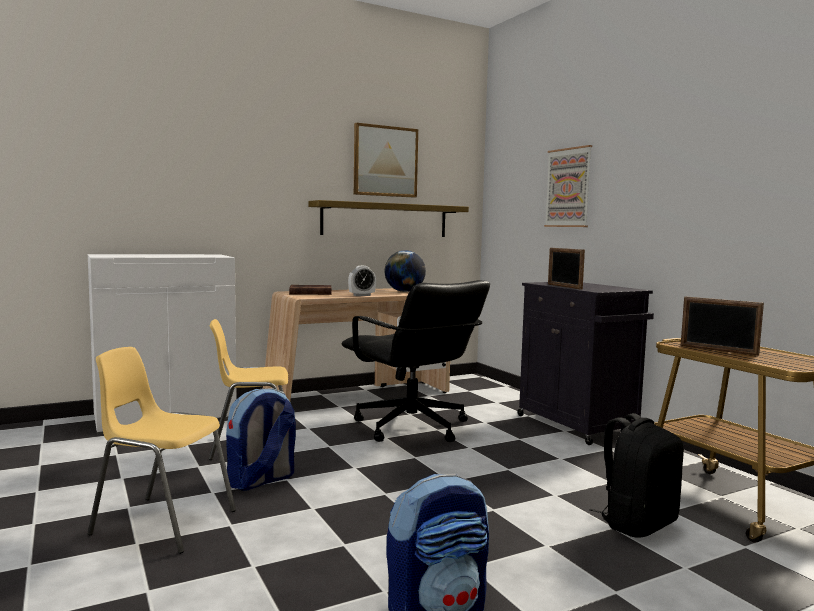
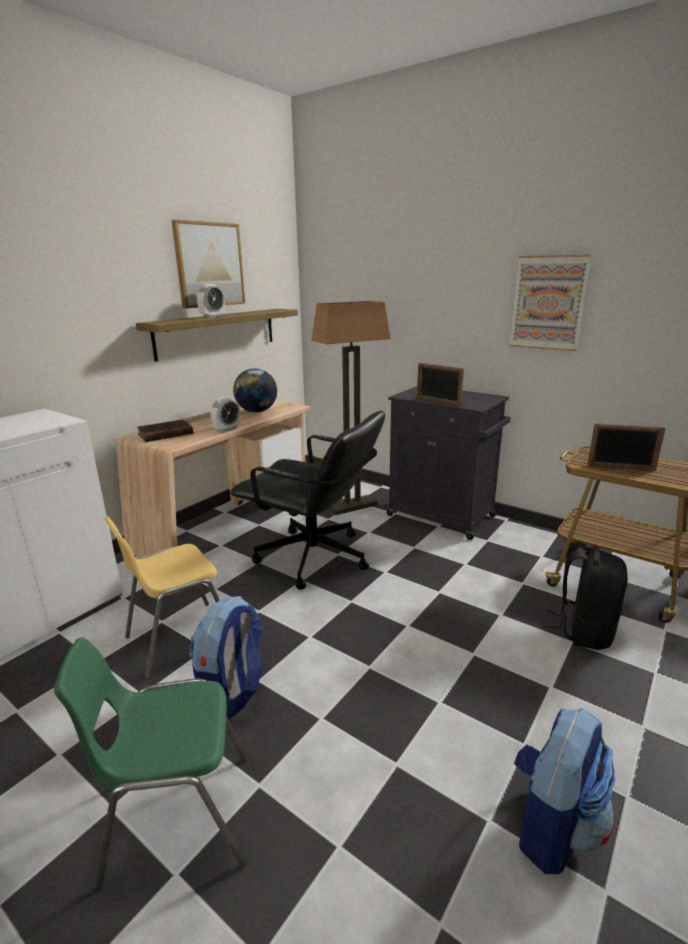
camera: 25 degrees left, 15 degrees up
(163, 522) = (178, 818): yellow chair -> green chair
(377, 202) = (212, 316): none -> alarm clock
(488, 404) = (352, 507): none -> floor lamp
(568, 187) = (409, 292): picture -> picture (548, 303)

